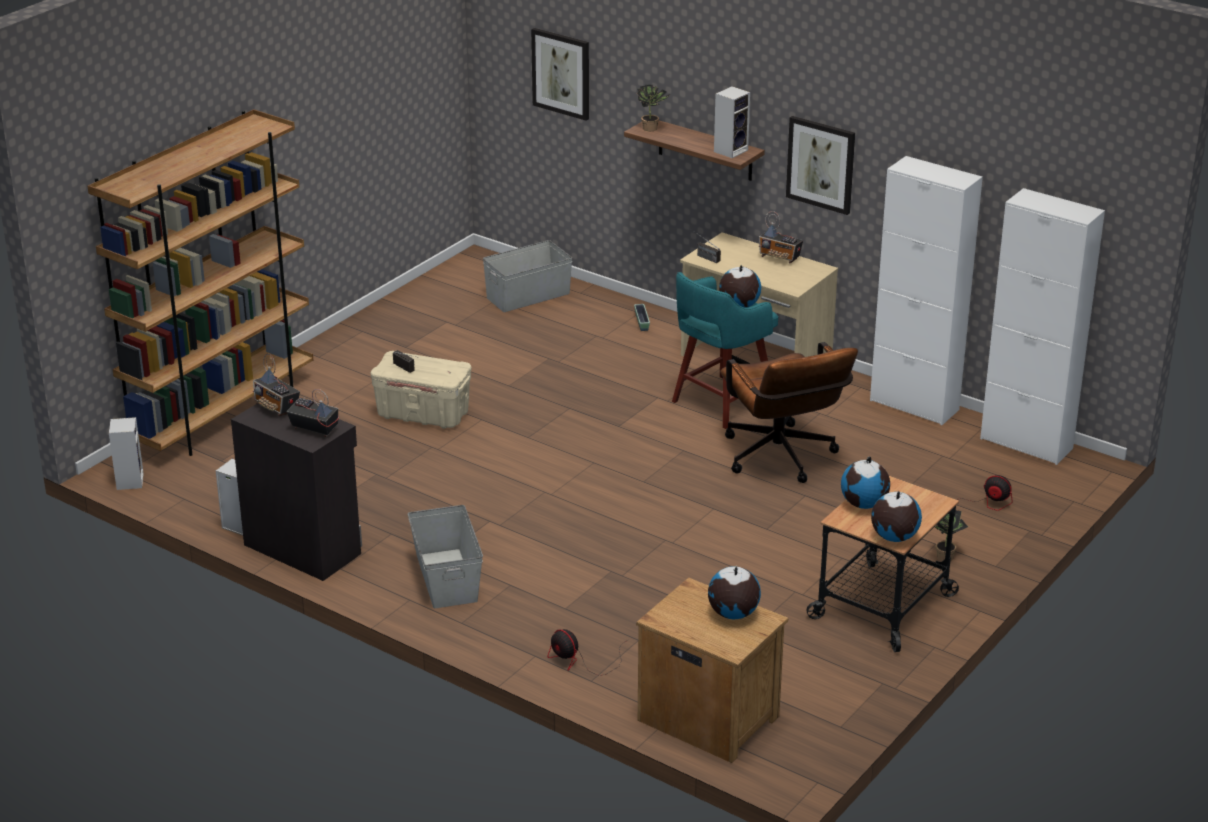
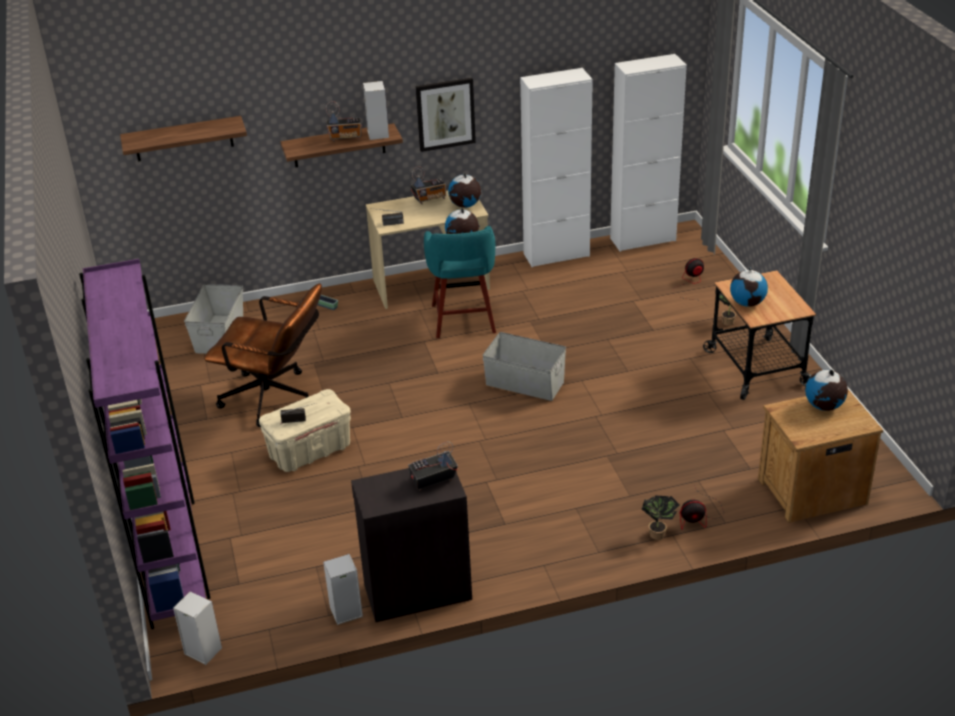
camera: 50 degrees left, 5 degrees up
(222, 414) = (172, 554): brown bookcase -> purple bookcase
(277, 407) = (376, 487): radio -> radio (346, 138)
(447, 577) = (535, 534): grey storage box -> grey storage box (524, 383)
(561, 73) = (183, 139): picture -> shelf
(652, 128) = (299, 146): potted plant -> potted plant (658, 533)
(782, 460) = (558, 329): brown office chair -> brown office chair (275, 399)
(894, 537) = (795, 309): globe -> globe (465, 205)

